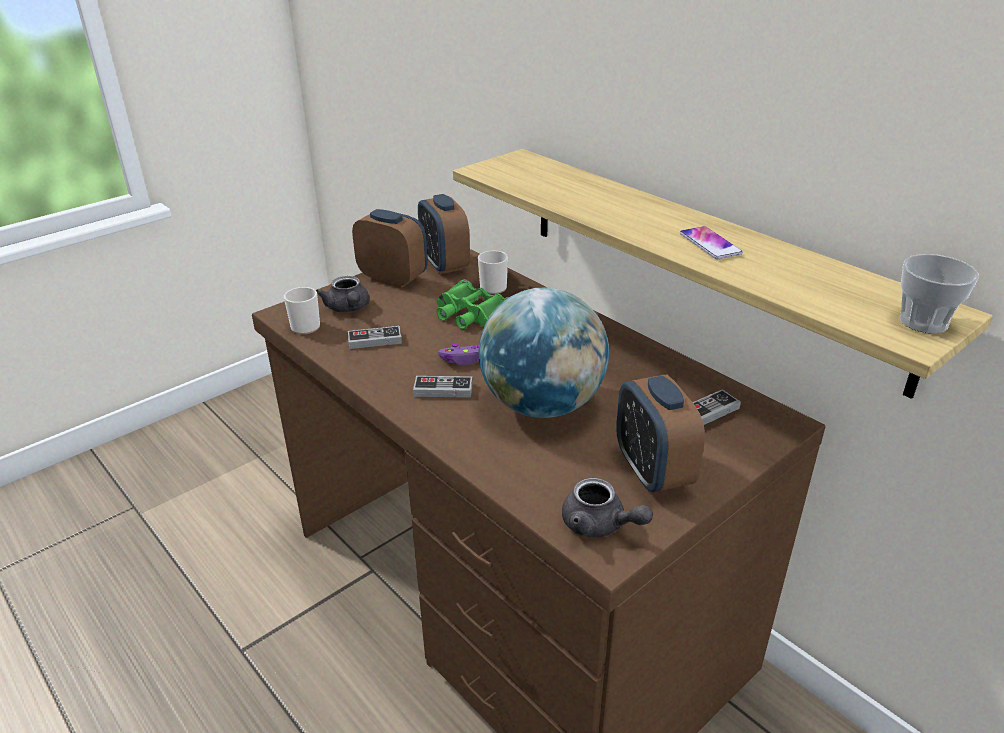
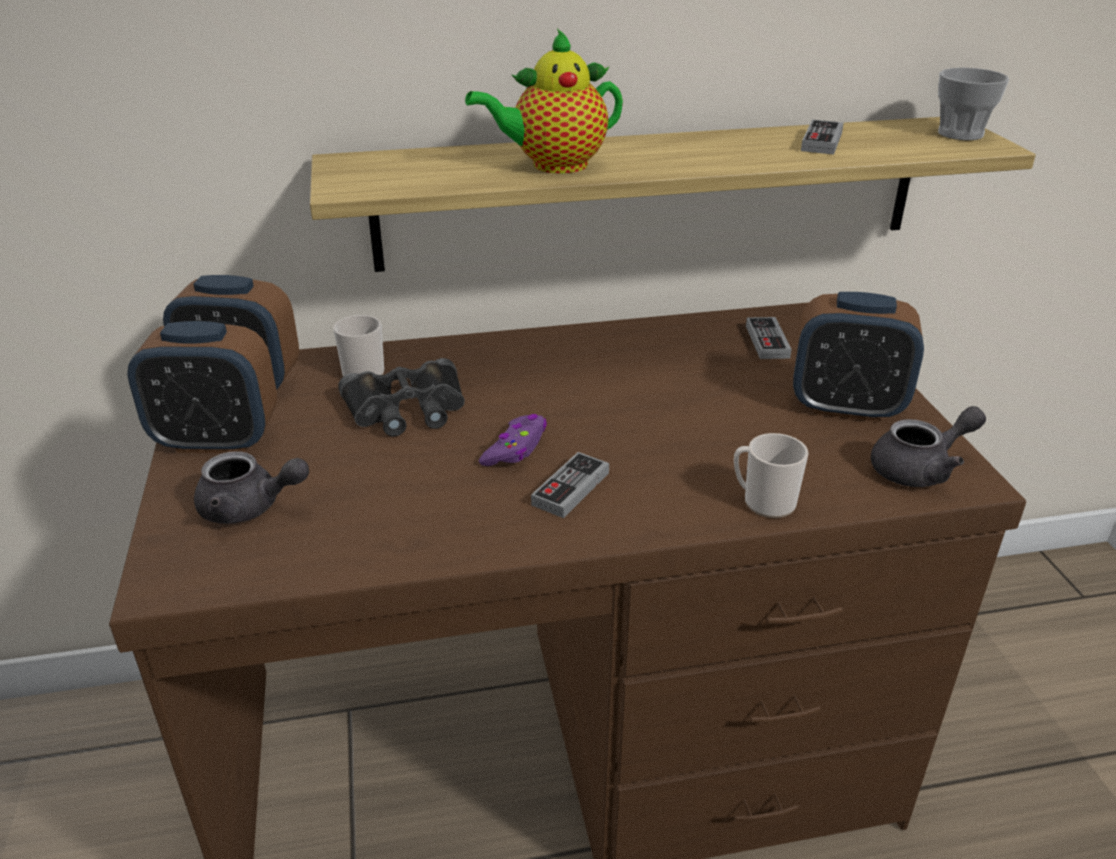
camera: 60 degrees left, 0 degrees up
(305, 325) = (241, 567): mug -> mug (763, 501)
(375, 340) = (377, 509): game controller -> game controller (821, 142)
(393, 278) = (217, 440): alarm clock -> alarm clock turned 150 degrees counterclockwise
(471, 313) = (407, 409): green binoculars -> black binoculars
(542, 405) = (672, 429): globe -> none
(592, 203) = (553, 165): none -> teapot
(710, 244) = (731, 150): phone -> none

